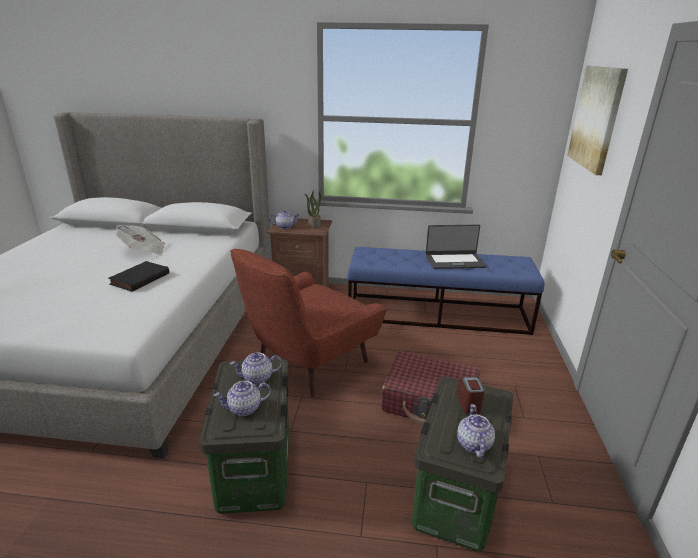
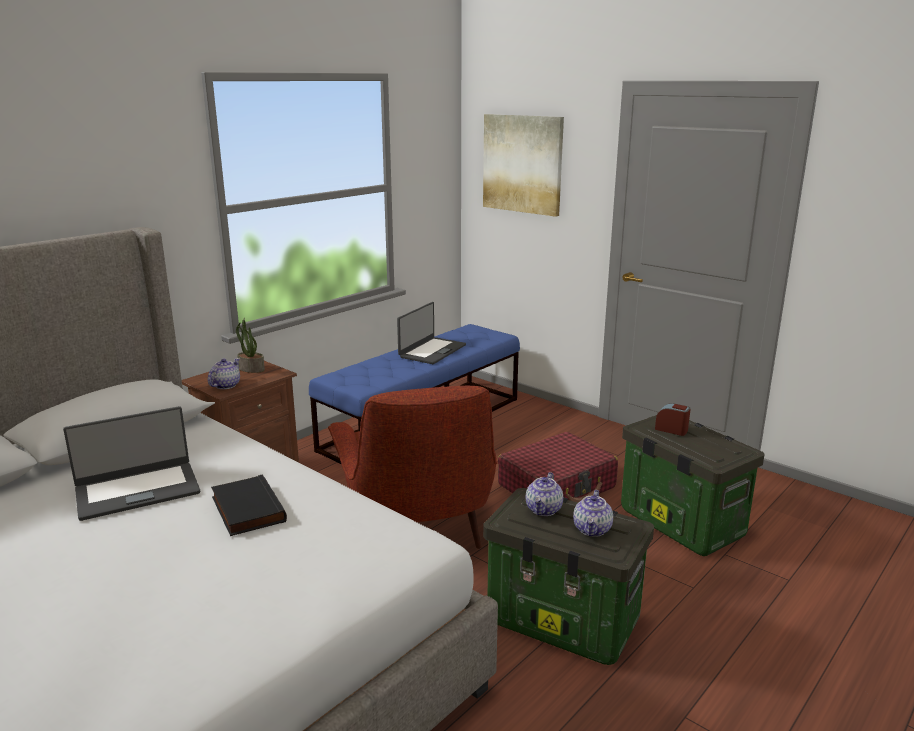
camera: 55 degrees left, 5 degrees down
(144, 251) = (137, 490): newspaper -> laptop
(473, 444) = (721, 446): teapot -> none

